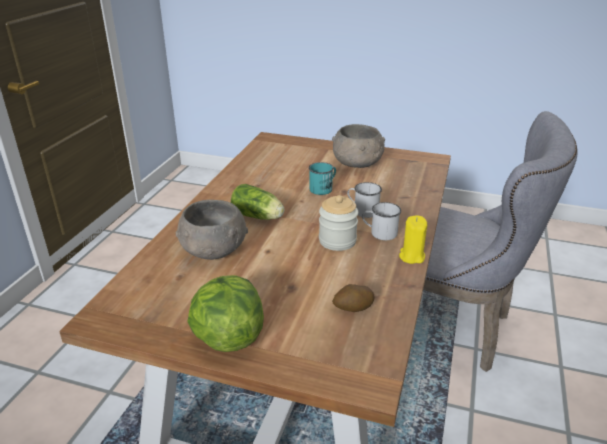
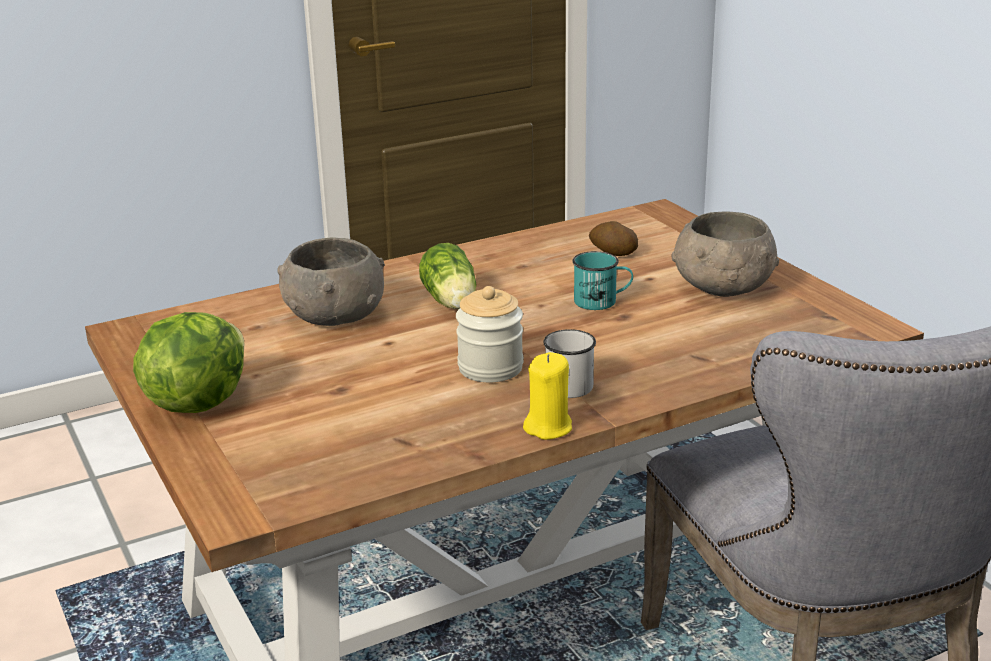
camera: 45 degrees right, 5 degrees down
(353, 308) = (362, 442): potato -> potato (612, 253)
(362, 210) = (599, 349): white mug -> none

